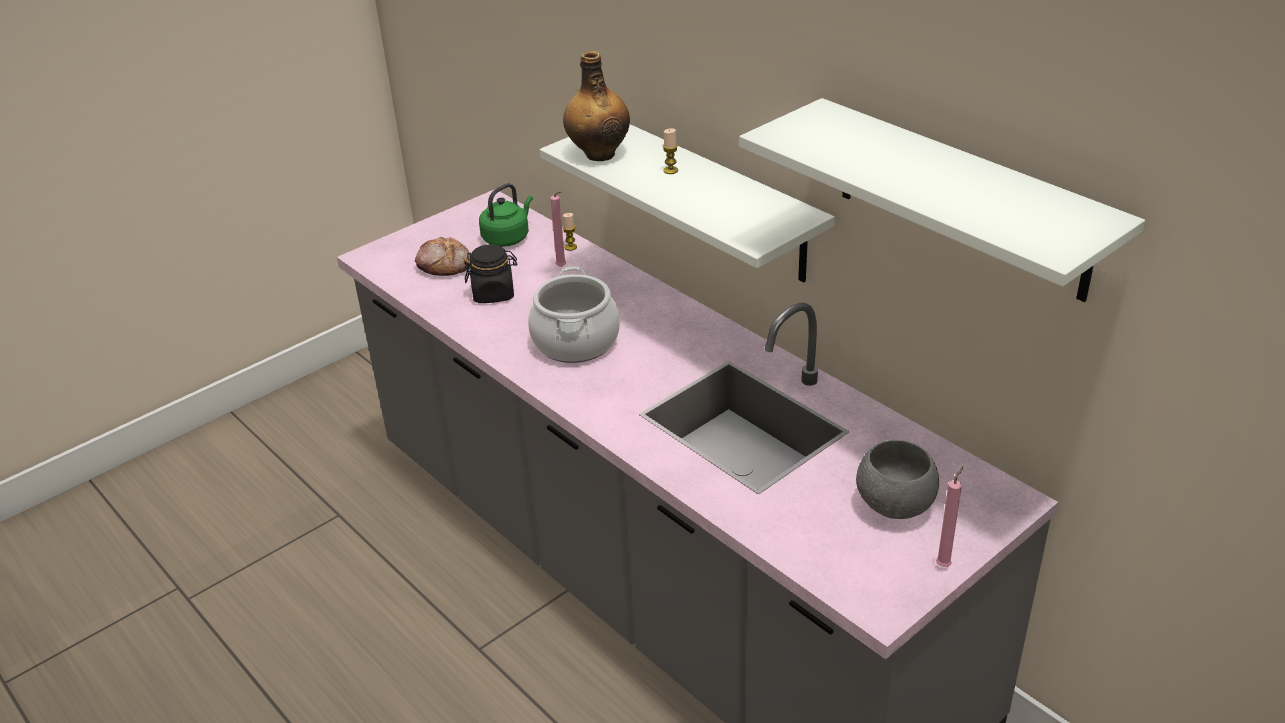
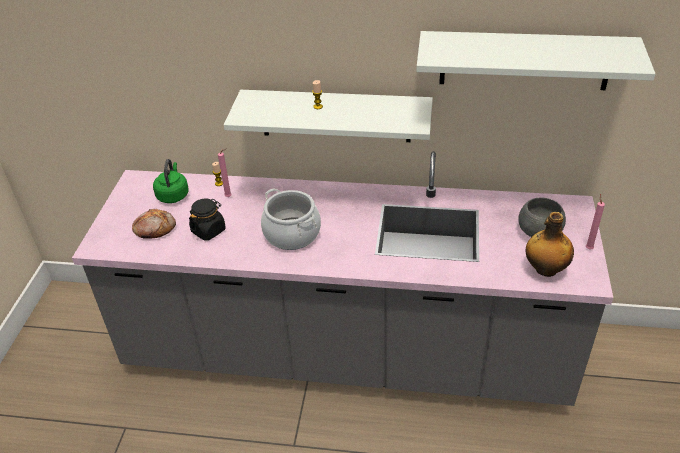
camera: 40 degrees left, 5 degrees up
(599, 154) = (264, 113): bottle -> bottle (545, 269)

